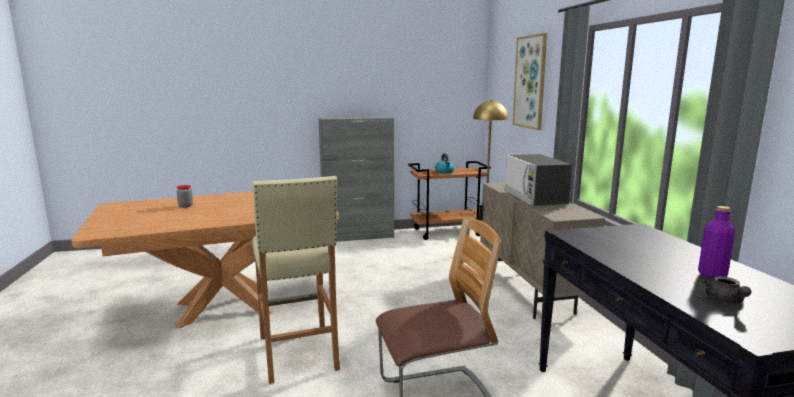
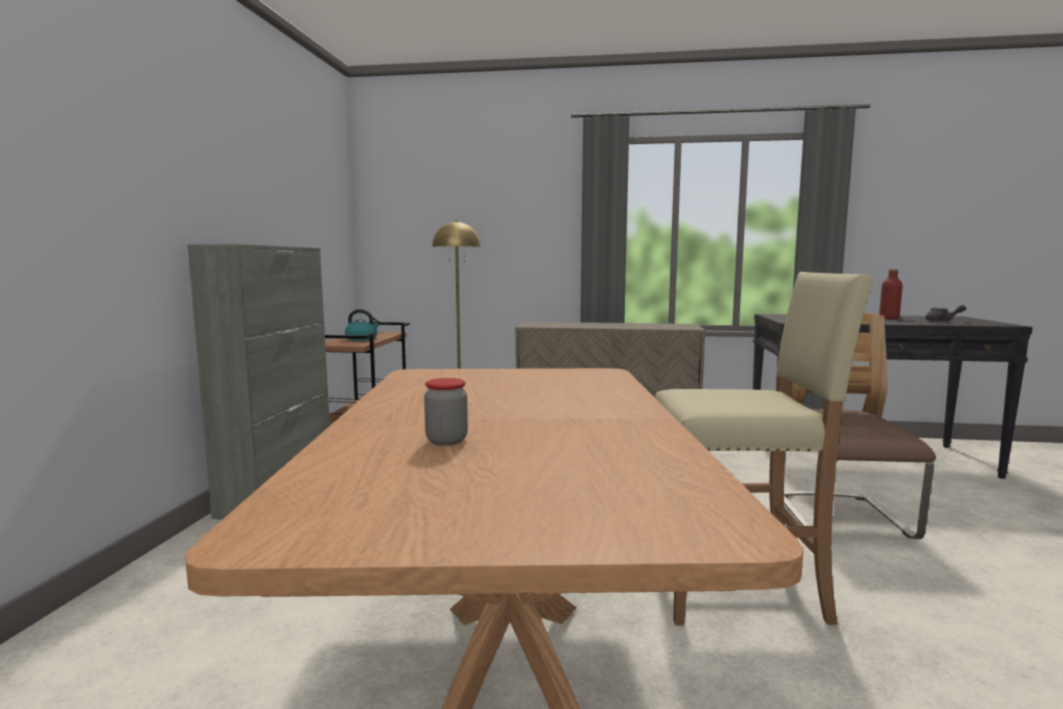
camera: 70 degrees left, 5 degrees down
(530, 82) = (488, 200): picture -> none
(535, 198) = (611, 325): microwave -> none
(712, 275) = (889, 318): purple bottle -> red bottle

